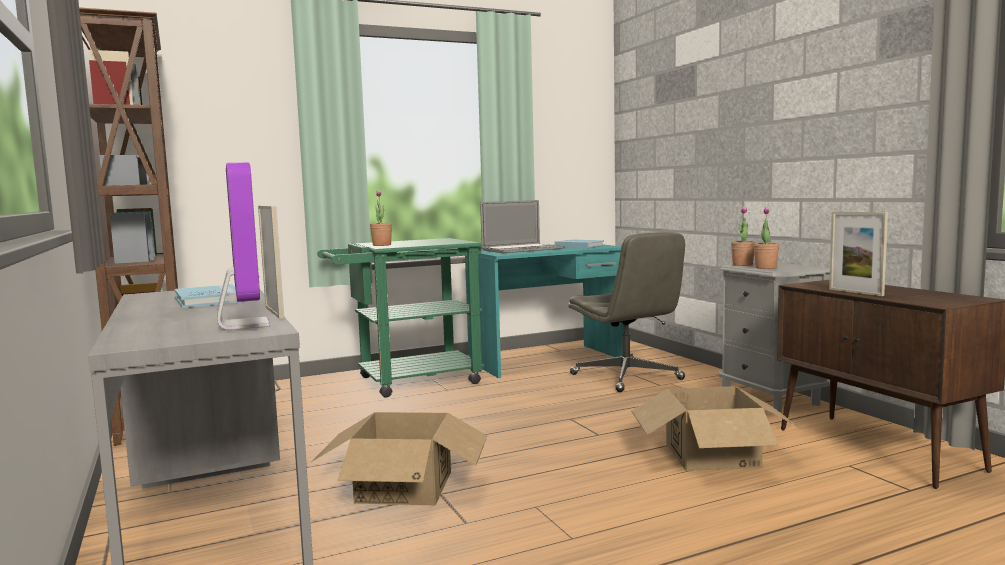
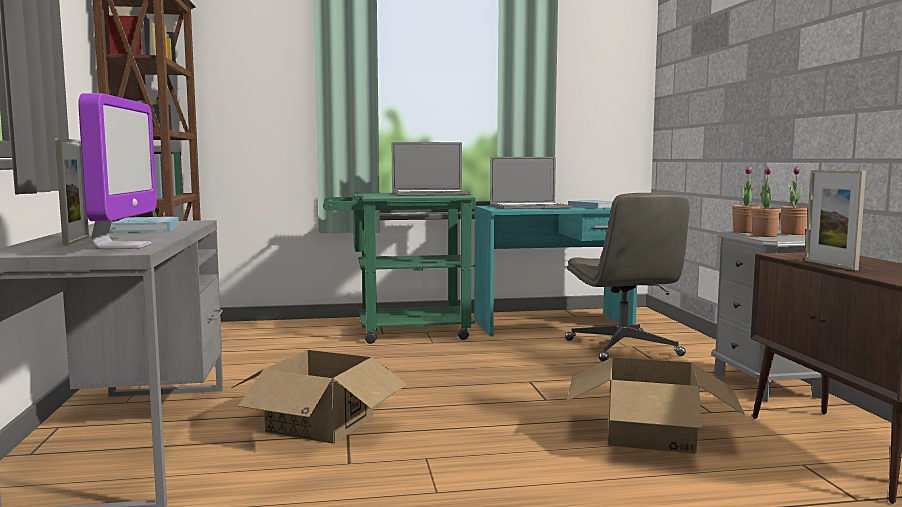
camera: 15 degrees right, 0 degrees up
(274, 312) = (171, 239): picture frame -> picture frame (76, 241)
(382, 245) = (375, 194): potted plant -> potted plant (793, 234)
(431, 242) = (430, 194): none -> laptop

